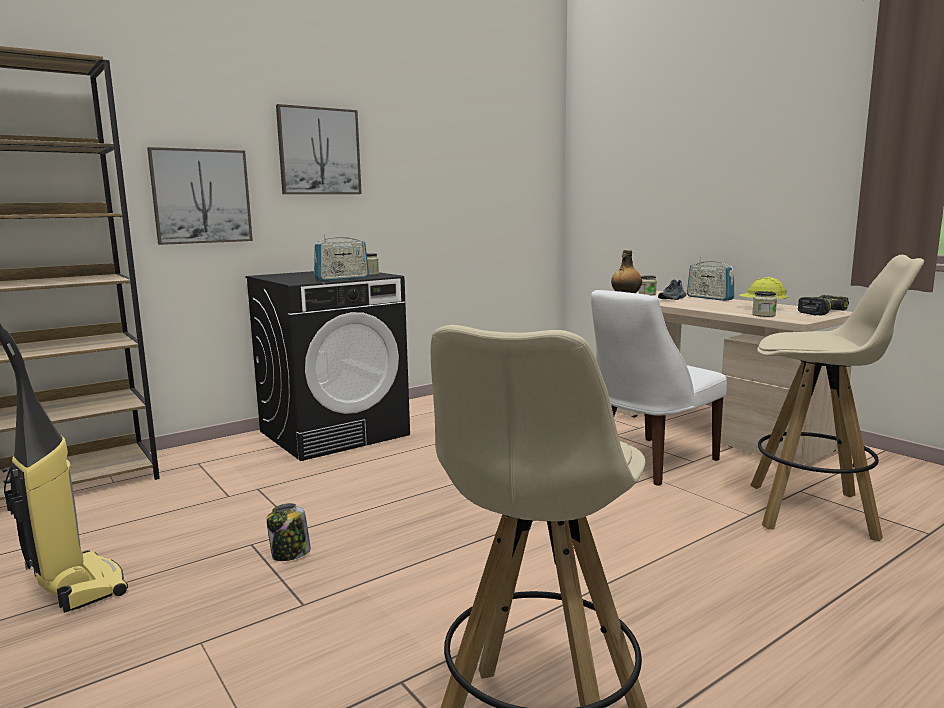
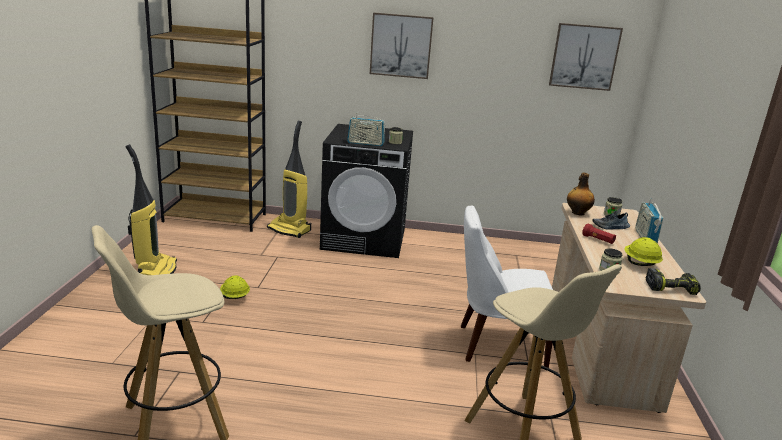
camera: 40 degrees right, 10 degrees up
(201, 196) = (317, 70): picture -> picture (584, 57)
(216, 457) = (290, 230): none -> vacuum cleaner
(290, 554) = (235, 297): jar -> yellow hard hat
(694, 305) = (598, 240): none -> red flashlight

